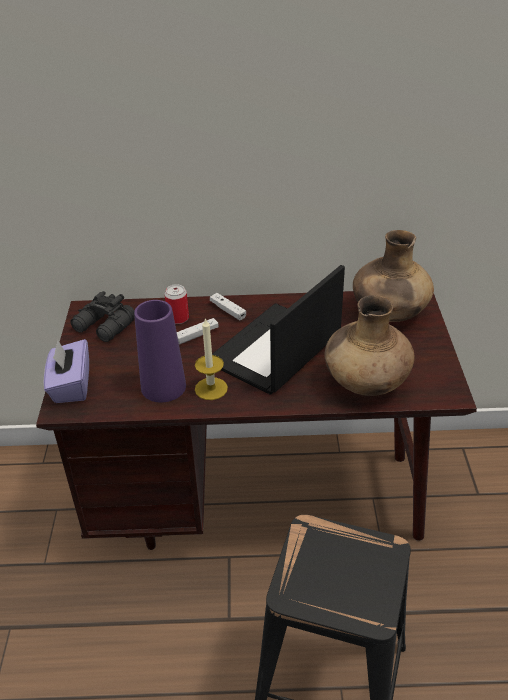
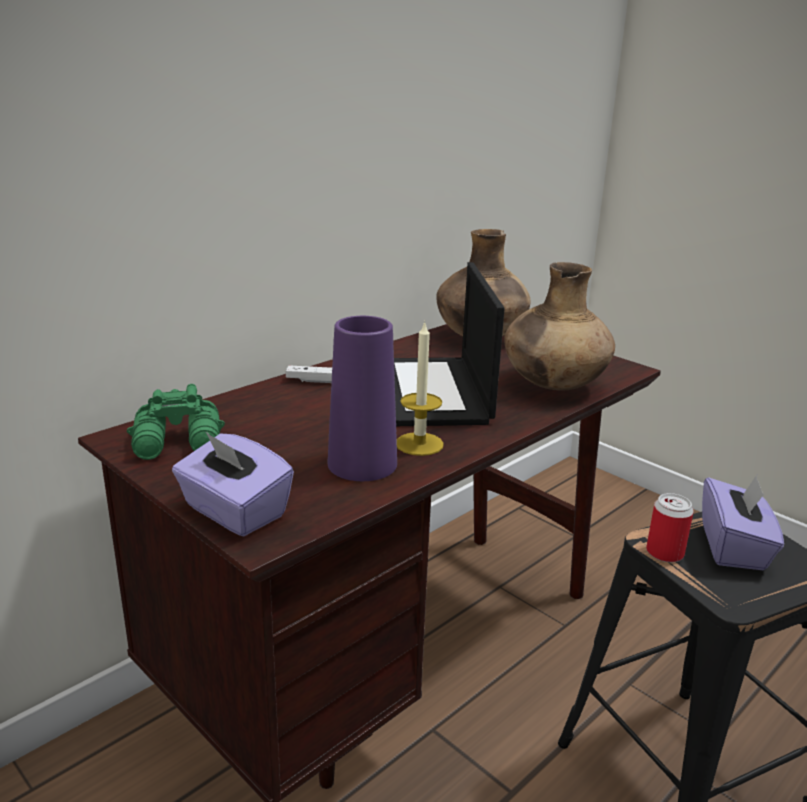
camera: 45 degrees left, 15 degrees down
(104, 327) = (180, 443): black binoculars -> green binoculars
(178, 318) = (269, 405): can -> can (664, 553)
(197, 335) = (319, 410): white game controller -> none
(352, 566) = (734, 547): none -> purple tissue box

